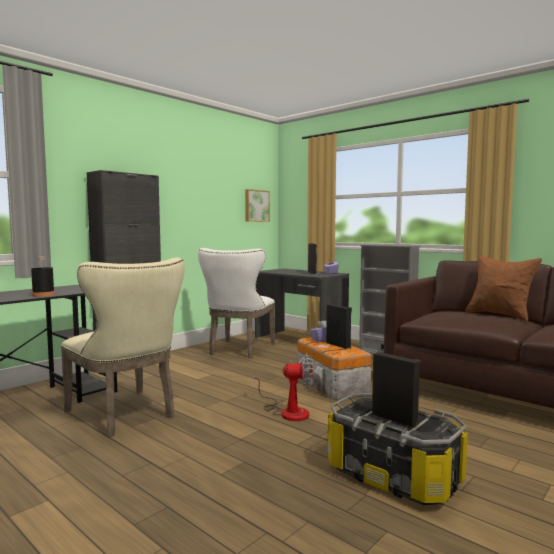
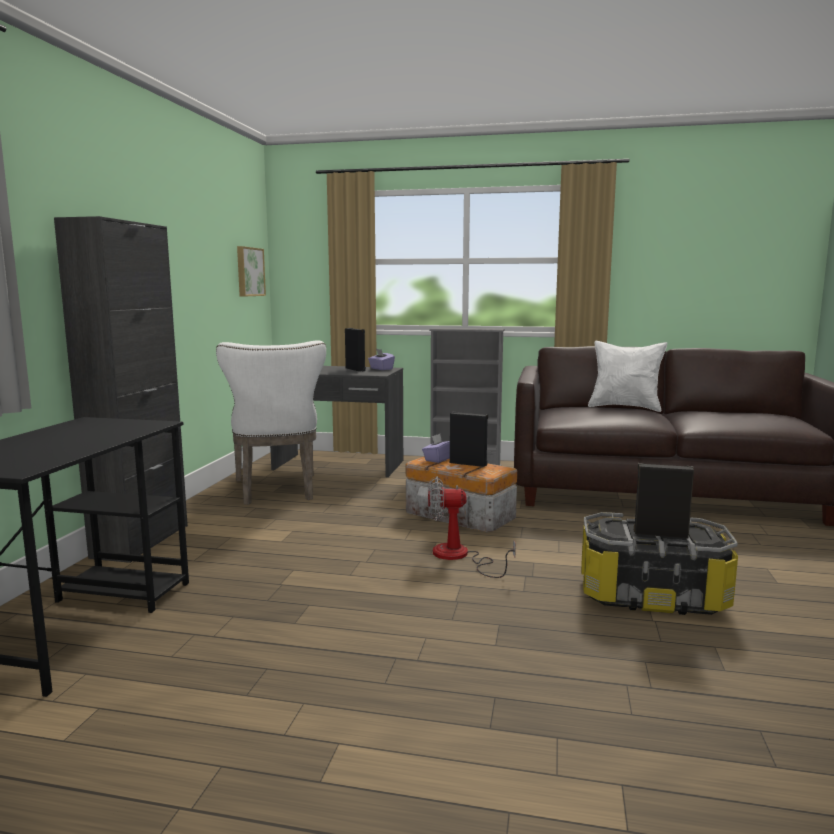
camera: 30 degrees left, 5 degrees up
(43, 295) = (91, 443): black bottle -> none
(126, 415) = (259, 610): beige chair -> none
(288, 411) = (459, 557): fan -> fan turned 150 degrees counterclockwise
(500, 315) = (625, 407): brown pillow -> white pillow

